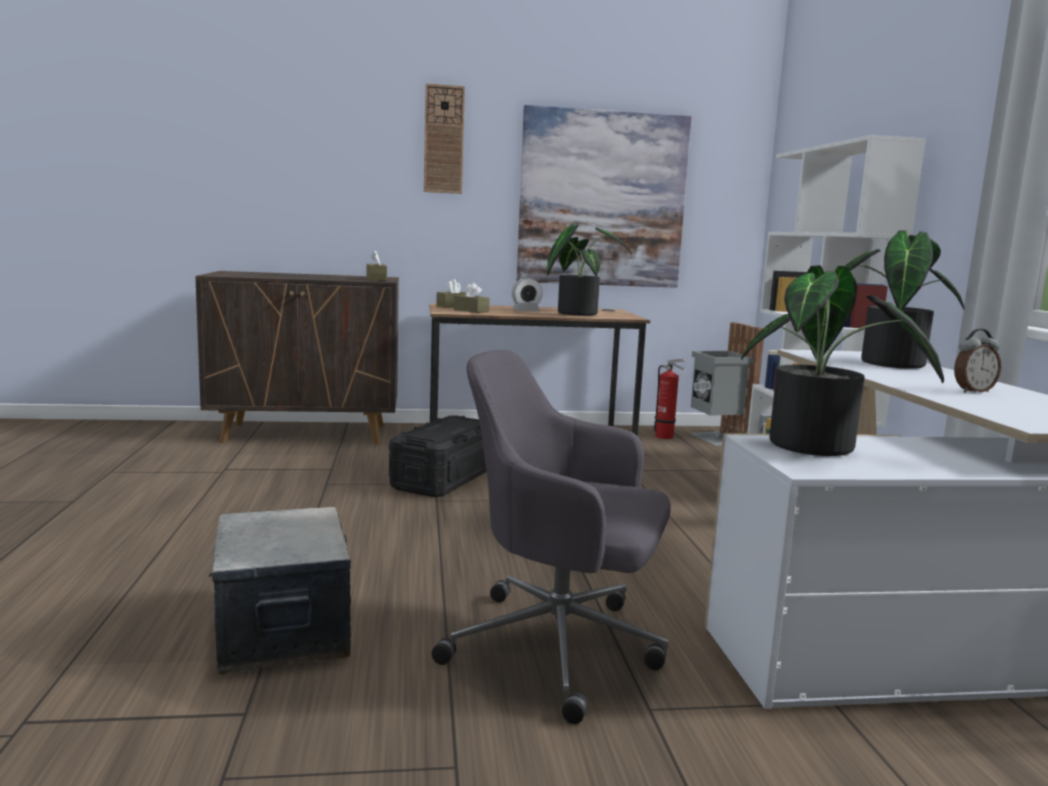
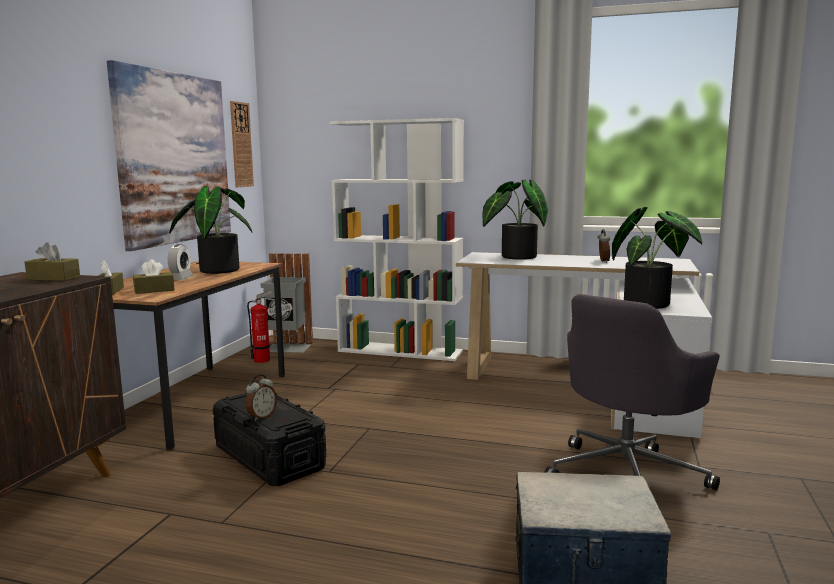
camera: 65 degrees left, 0 degrees up
(426, 429) = (261, 417): none -> alarm clock
(444, 139) = (39, 95): wall clock -> wall clock (241, 145)

